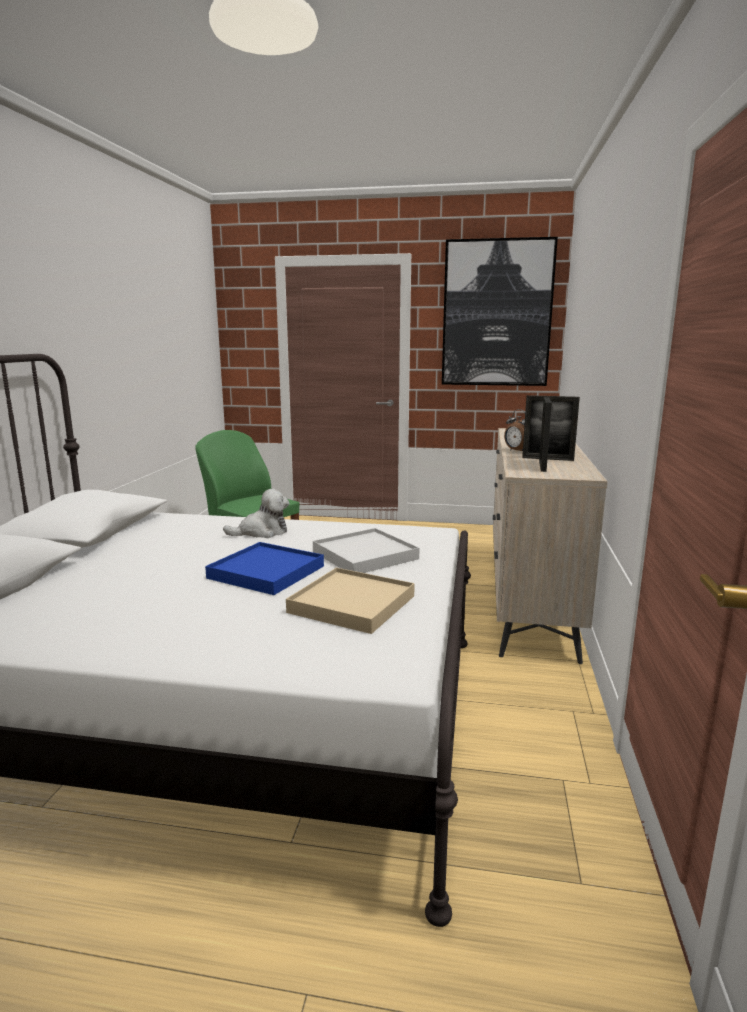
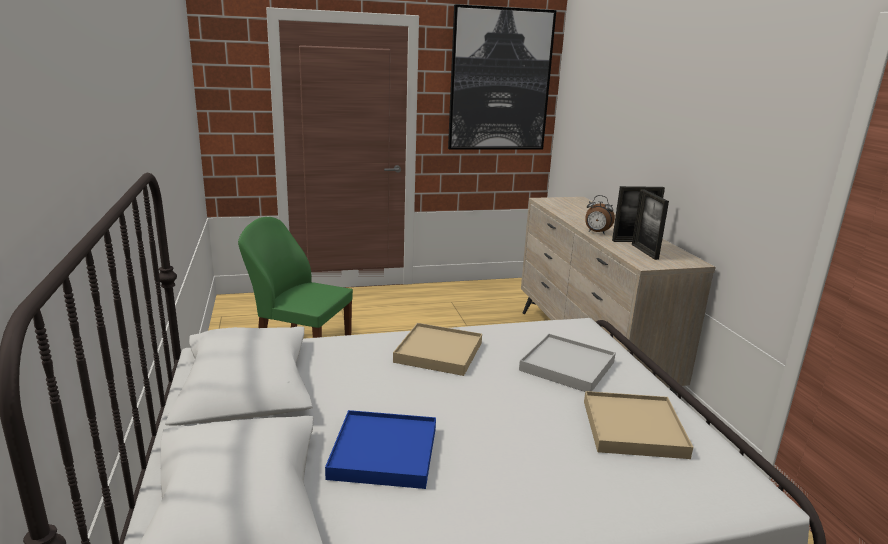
camera: 25 degrees left, 5 degrees up
(262, 532) = (438, 352): plush toy -> beige tray
(266, 572) = (513, 405): blue tray -> blue tray (383, 452)

